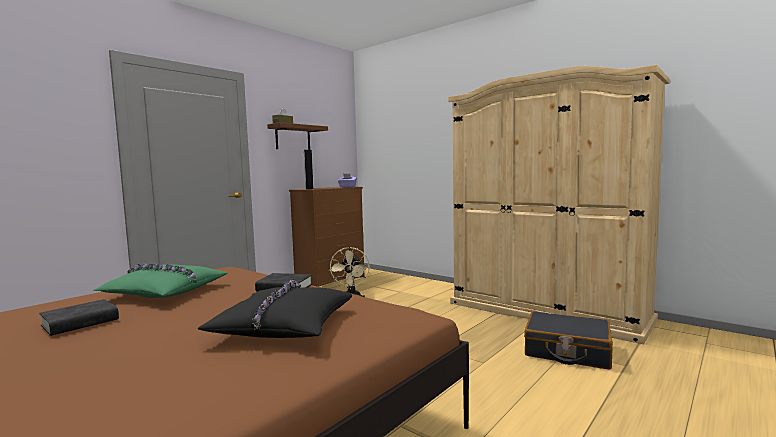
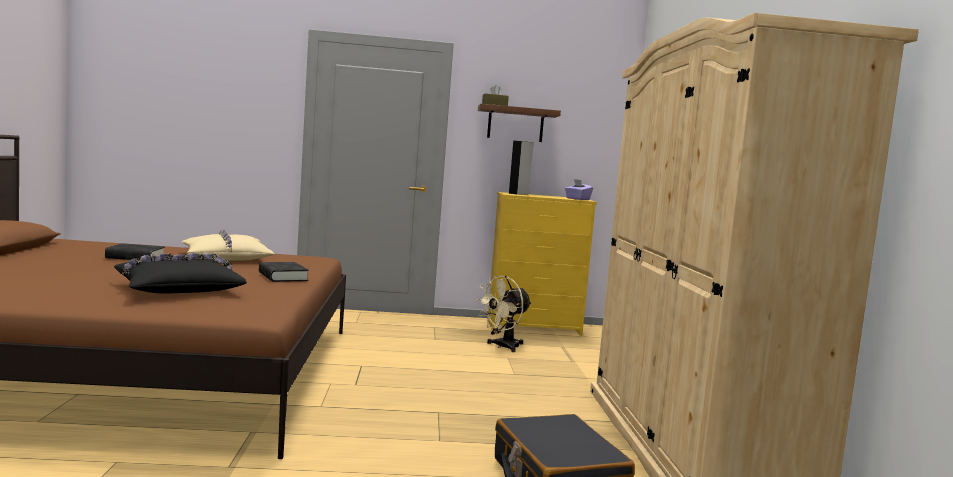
camera: 45 degrees right, 0 degrees up
(164, 292) = (226, 258): green pillow -> beige pillow
(331, 281) = (534, 327): brown dresser -> yellow dresser

